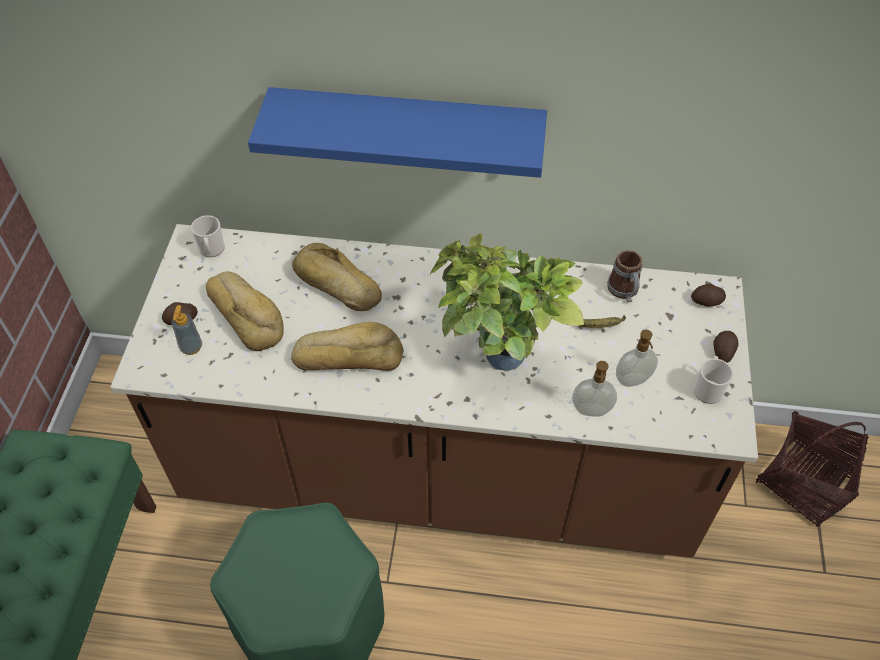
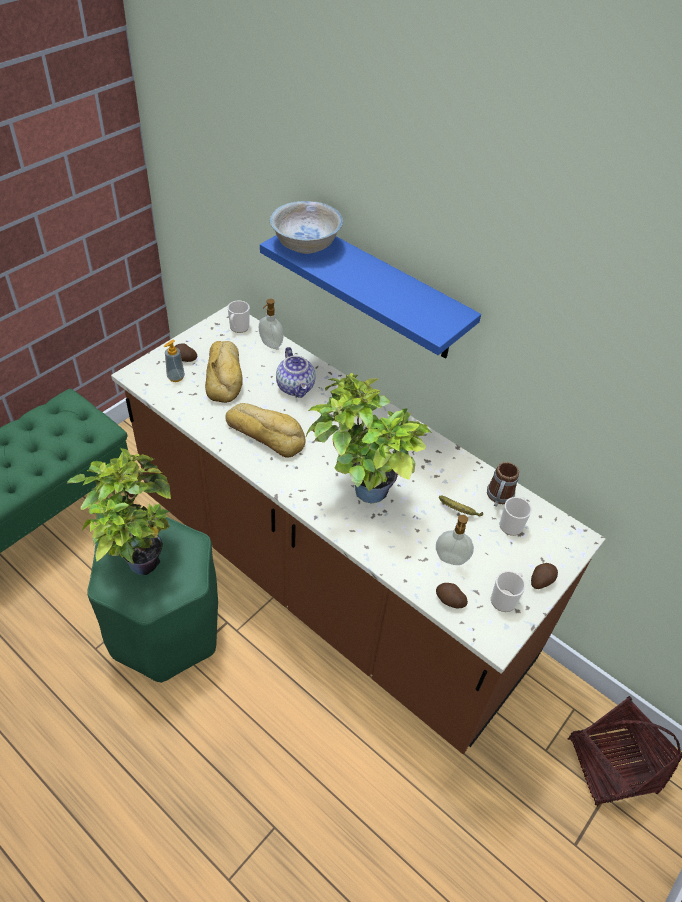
camera: 30 degrees right, 5 degrees down
(275, 575) = (137, 558): none -> potted plant
(300, 117) = (306, 244): none -> white bowl
(336, 285) = (296, 387): bread -> teapot
(591, 411) = (400, 561): soap dispenser -> soap dispenser (270, 344)
(656, 311) = (512, 524): none -> mug
(707, 302) = (559, 539): potato -> potato (449, 600)

